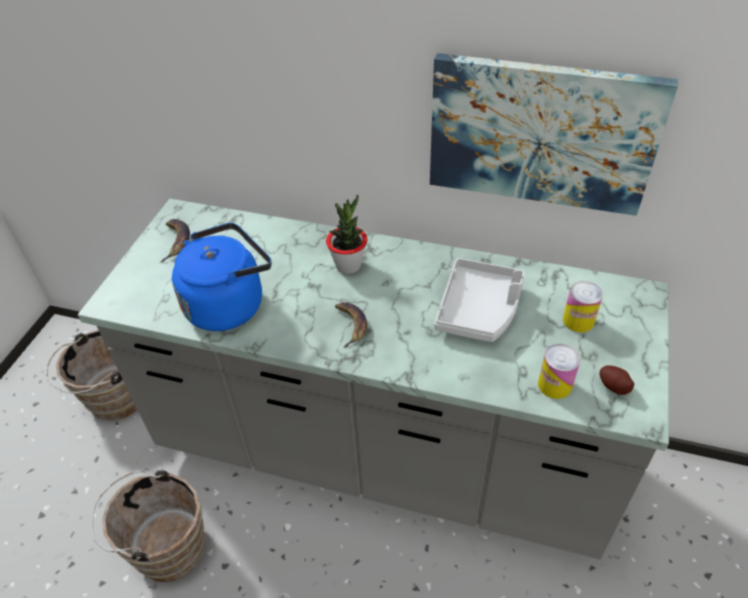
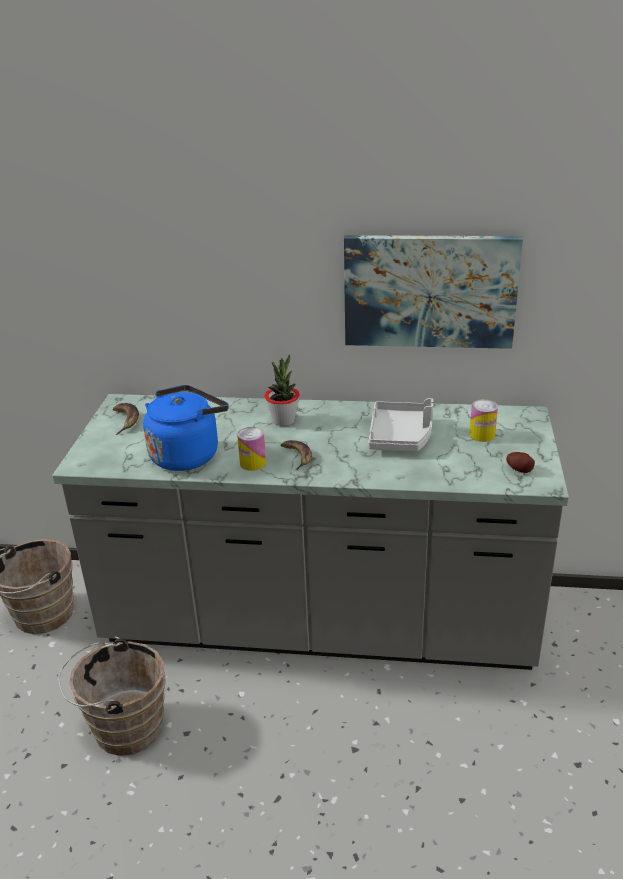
camera: 10 degrees left, 15 degrees down
(554, 385) = (473, 473): can -> can (253, 463)

